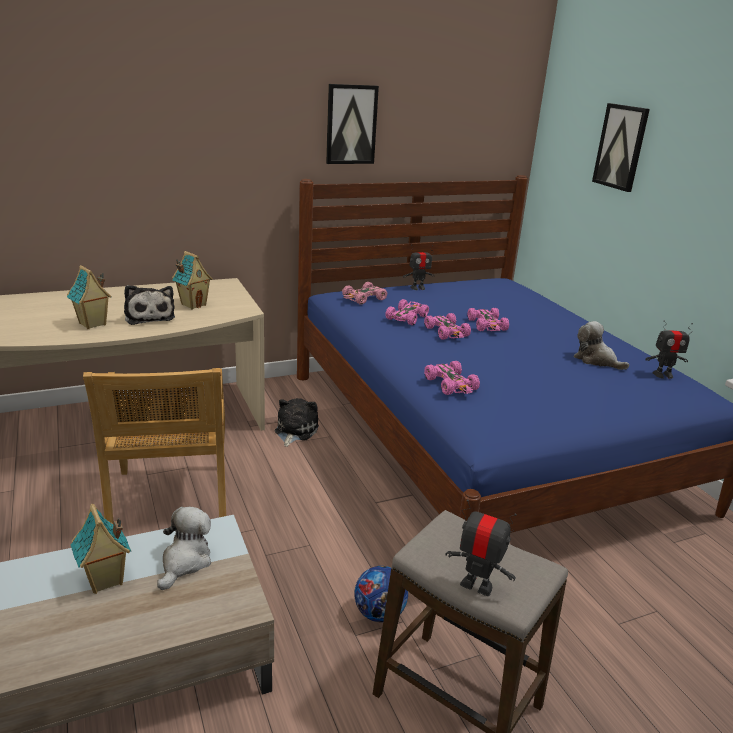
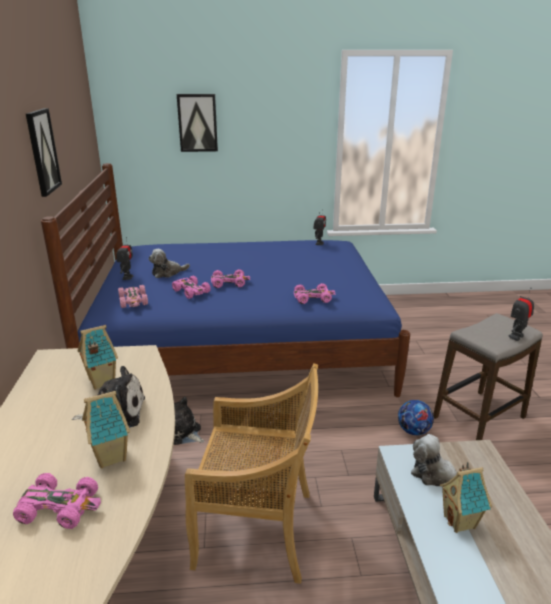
camera: 70 degrees left, 0 degrees up
(487, 325) = (225, 268): pink toy car -> pink toy car (60, 507)
(596, 360) = (295, 253): plush toy -> plush toy (167, 273)

